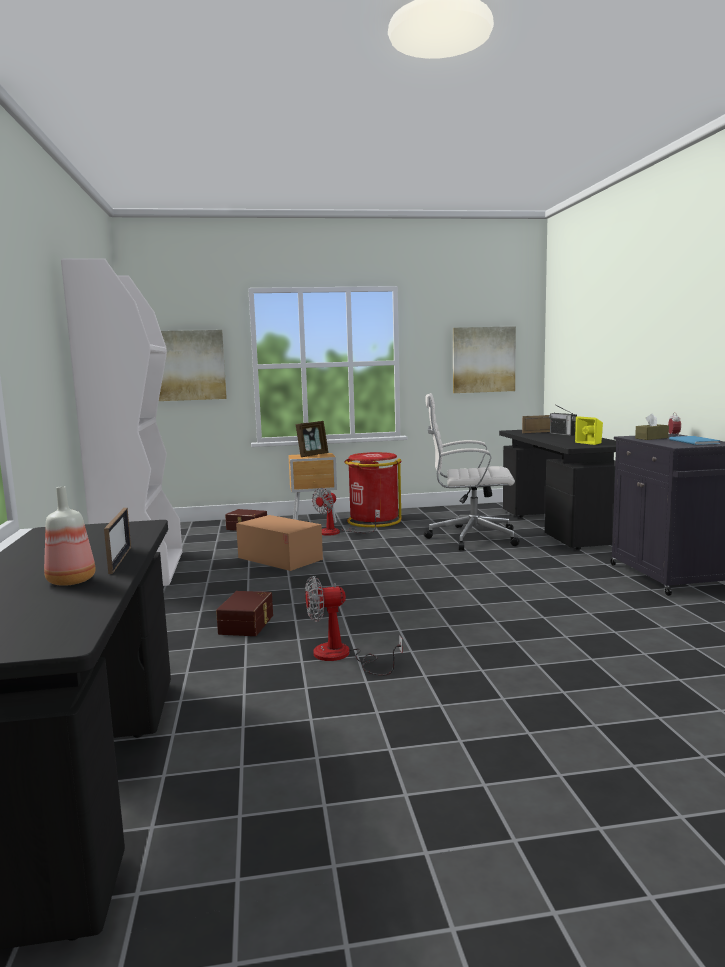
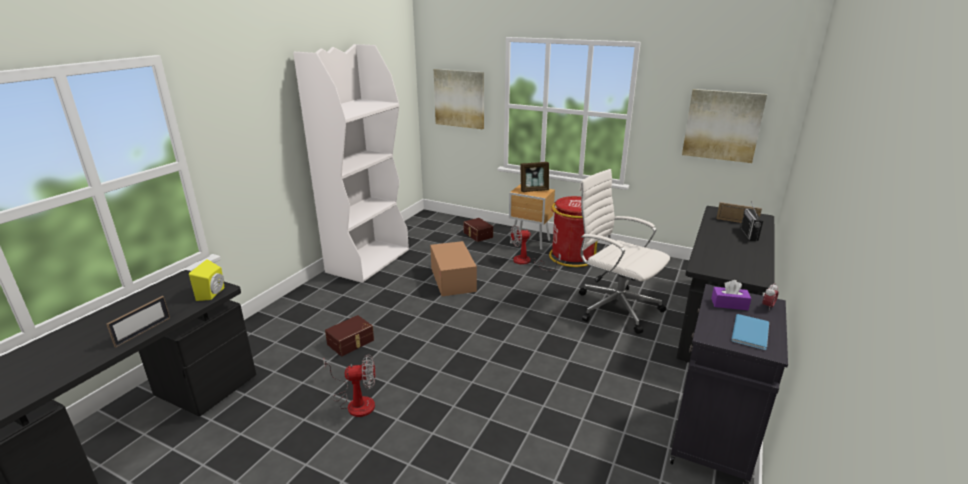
camera: 35 degrees right, 15 degrees up
(73, 581) = (94, 347): bottle -> none
(342, 656) = (355, 402): fan -> fan turned 150 degrees clockwise
(590, 443) = (733, 265): yellow speaker -> yellow speaker (213, 294)
(651, 438) = (729, 304): brown tissue box -> purple tissue box

